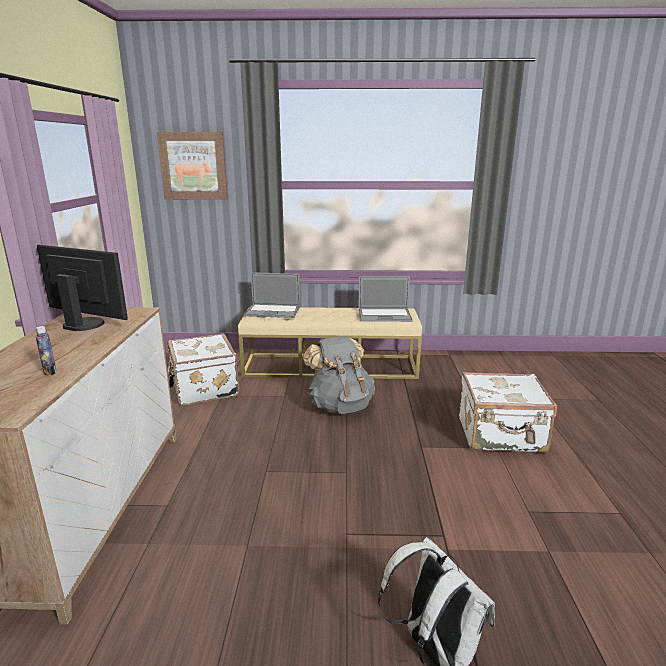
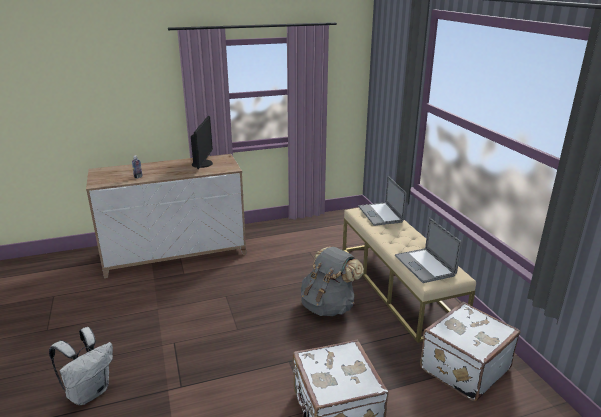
camera: 70 degrees right, 5 degrees up
(193, 166) = (390, 76): picture -> none
(203, 388) = (314, 242): white suitcase -> white suitcase (463, 368)

